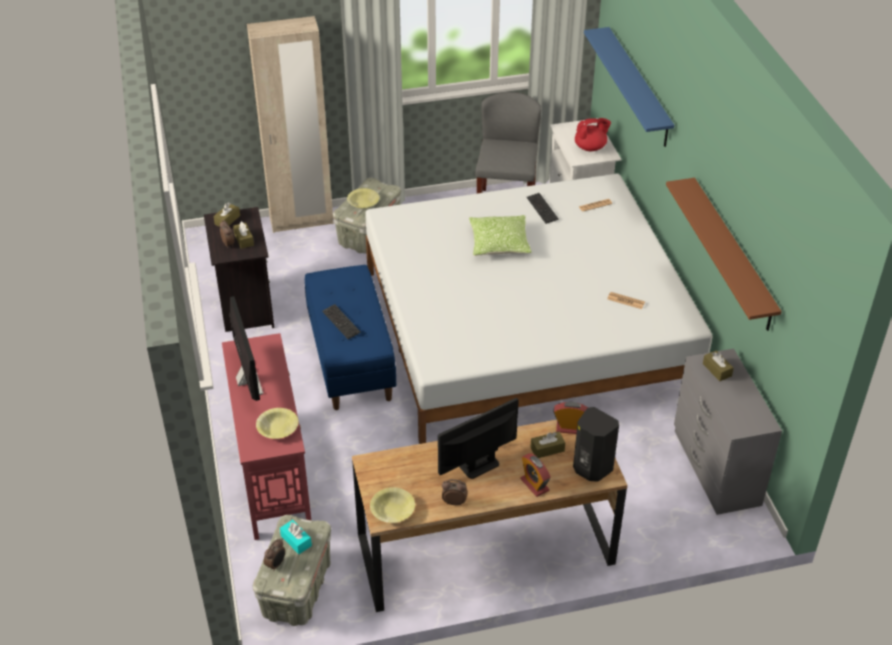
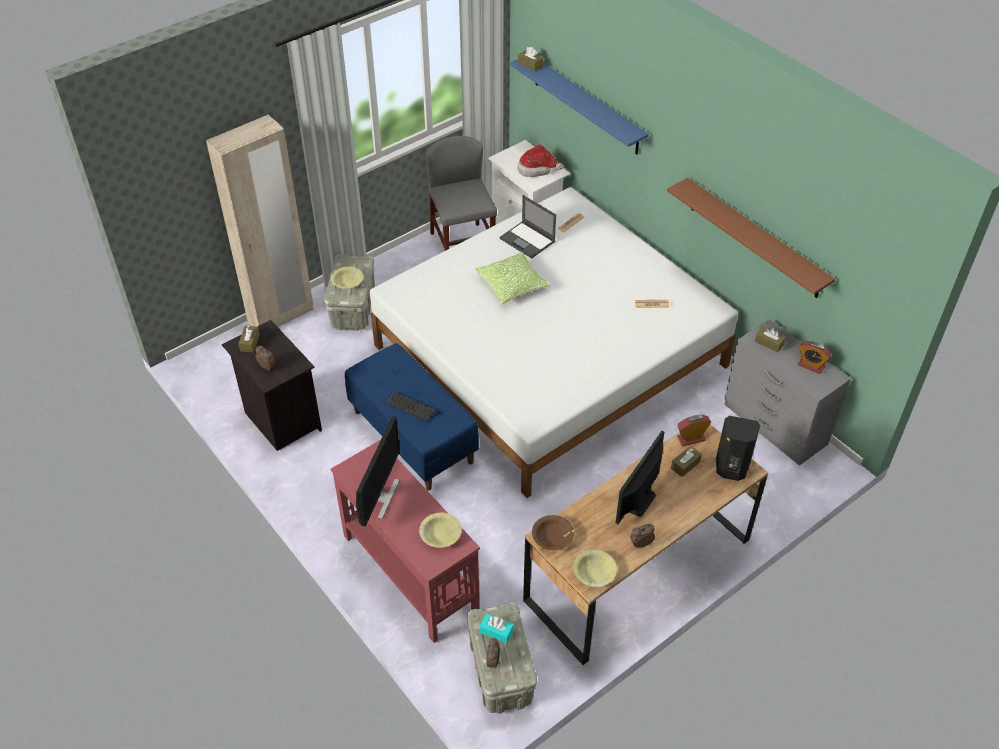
camera: 25 degrees left, 5 degrees up
(244, 239) = (279, 357): brown tissue box -> brown tissue box (530, 65)
(247, 380) = (380, 497): monitor -> monitor turned 60 degrees clockwise
(375, 466) = (553, 537): none -> brown bowl
(534, 485) = (696, 501): alarm clock -> alarm clock (811, 365)
(542, 209) = (528, 240): keyboard -> laptop
(590, 147) = (537, 169): red teapot -> hat

